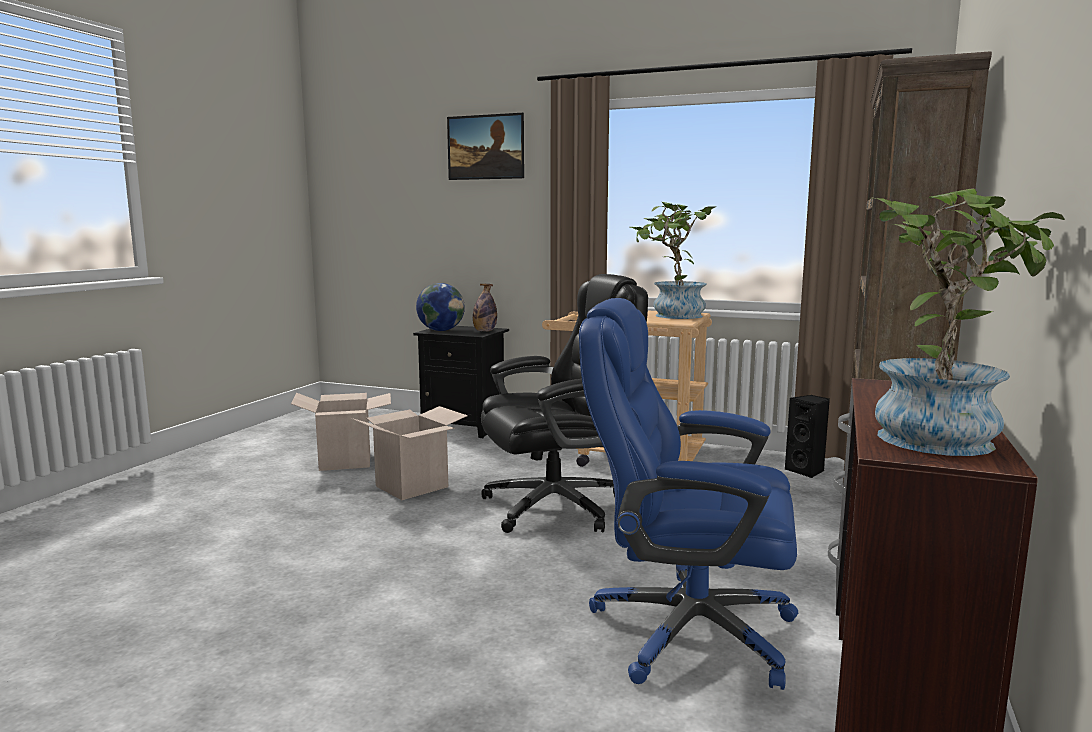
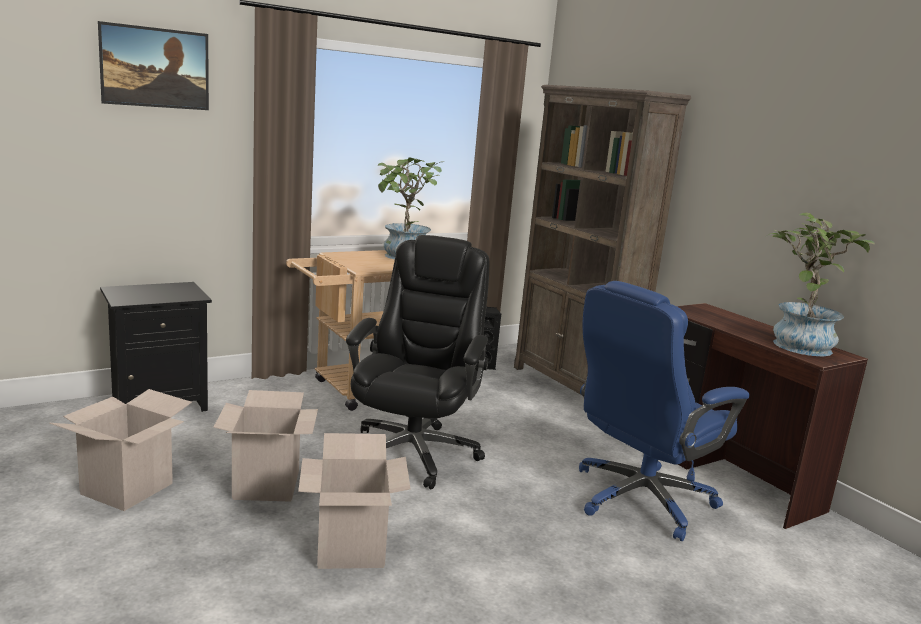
camera: 55 degrees left, 5 degrees up
(366, 538) = (351, 548): none -> cardboard box
(441, 330) = (133, 297): globe -> none
(484, 331) = (185, 290): bottle -> none

